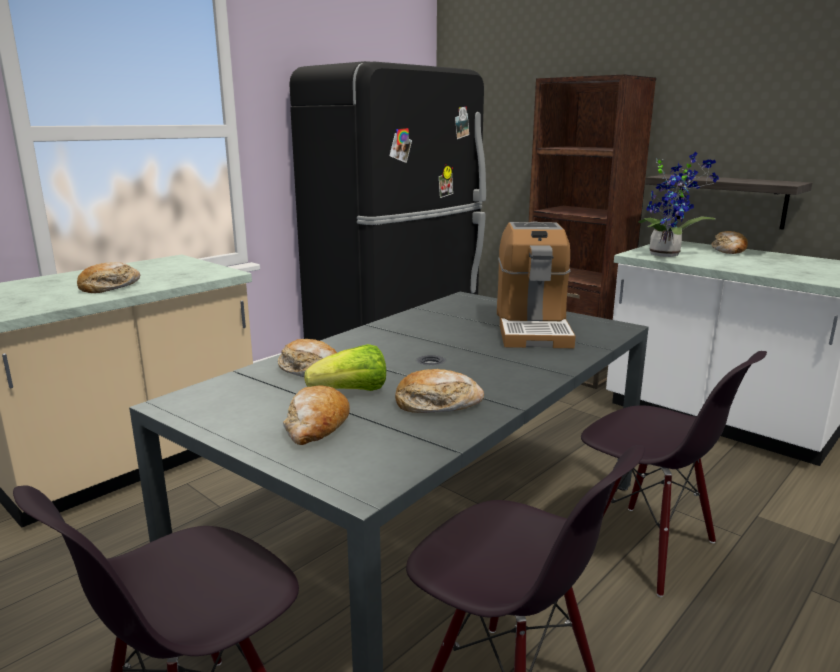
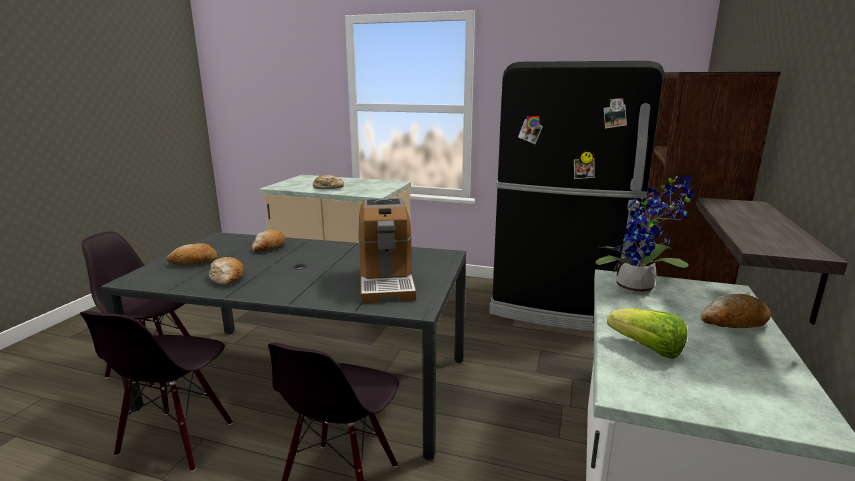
camera: 65 degrees right, 0 degrees up
(351, 392) = (240, 259): lettuce -> lettuce (647, 349)
(532, 328) = (386, 282): coffee machine -> coffee machine turned 75 degrees counterclockwise

